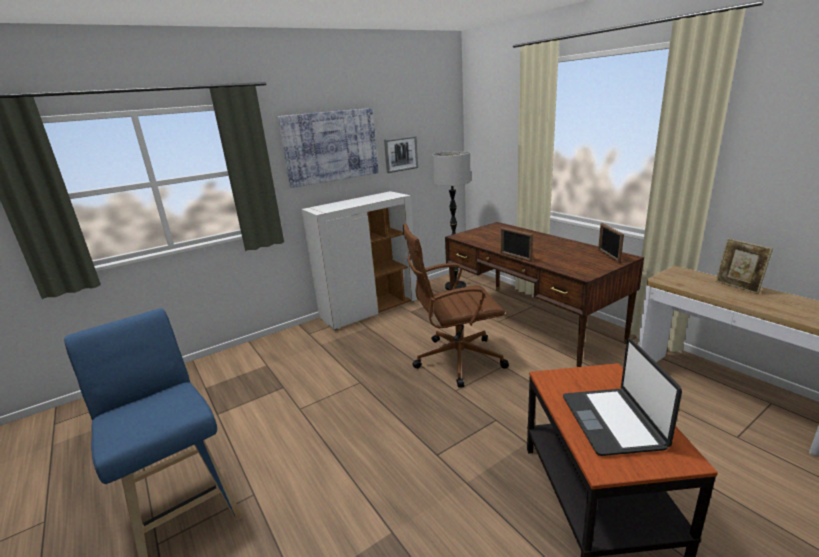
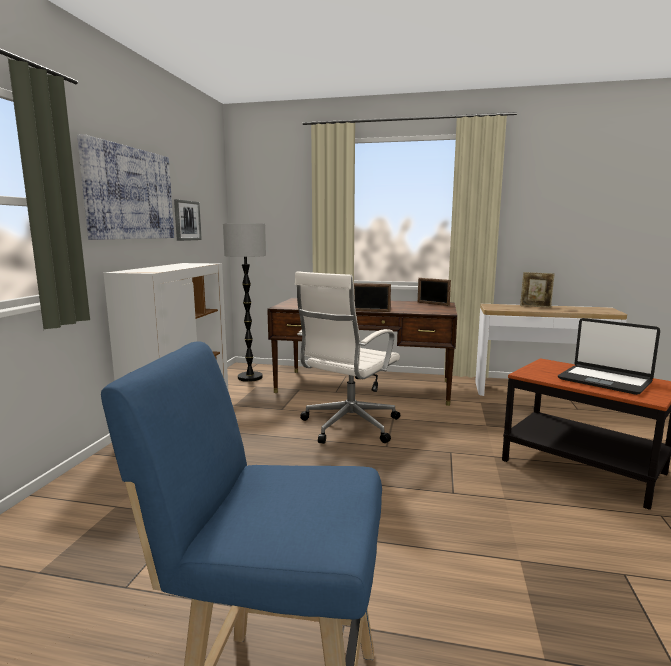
camera: 45 degrees left, 10 degrees down
(456, 360) = (348, 426): brown office chair -> white office chair

